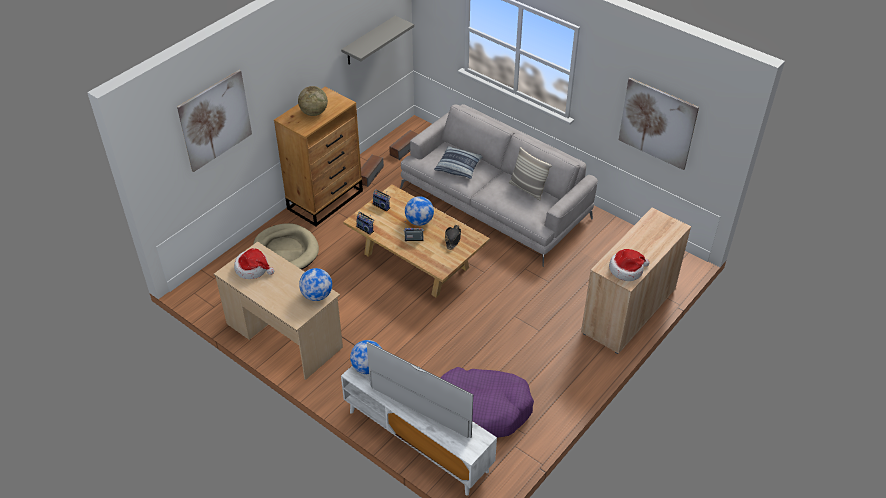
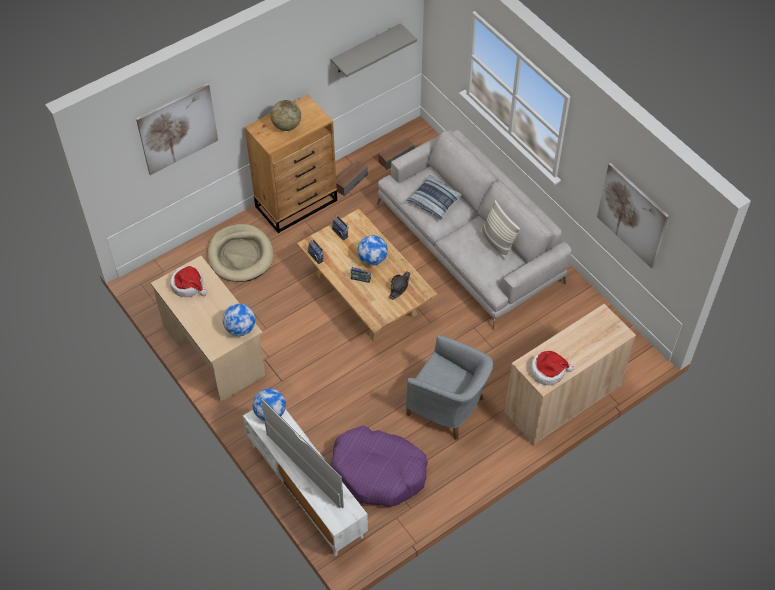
camera: 15 degrees right, 10 degrees up
(527, 339) = (448, 408): none -> grey armchair

